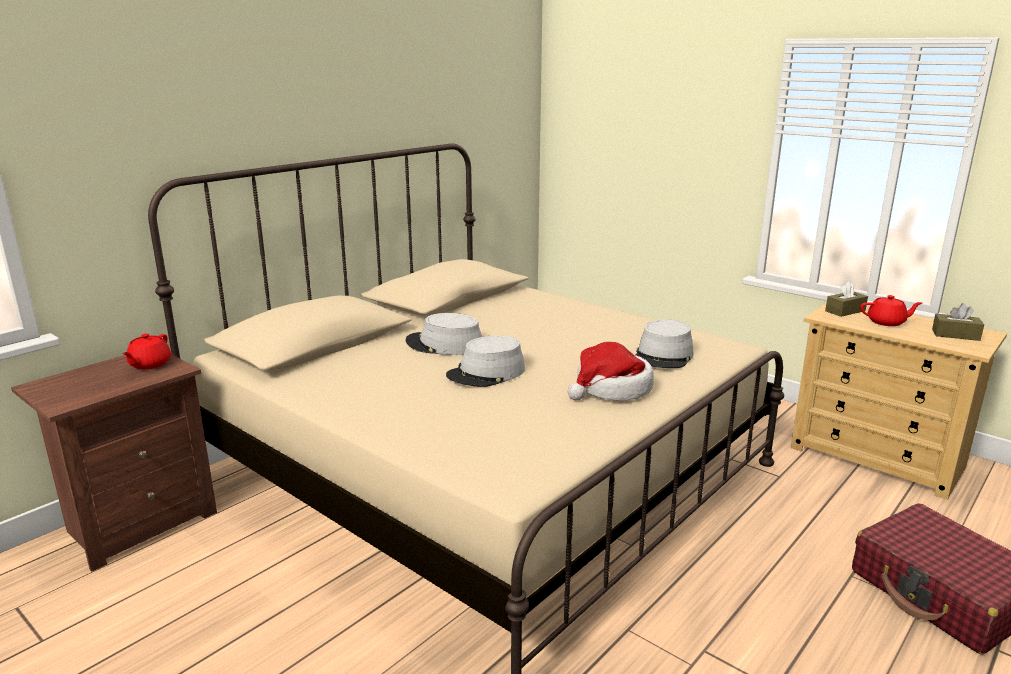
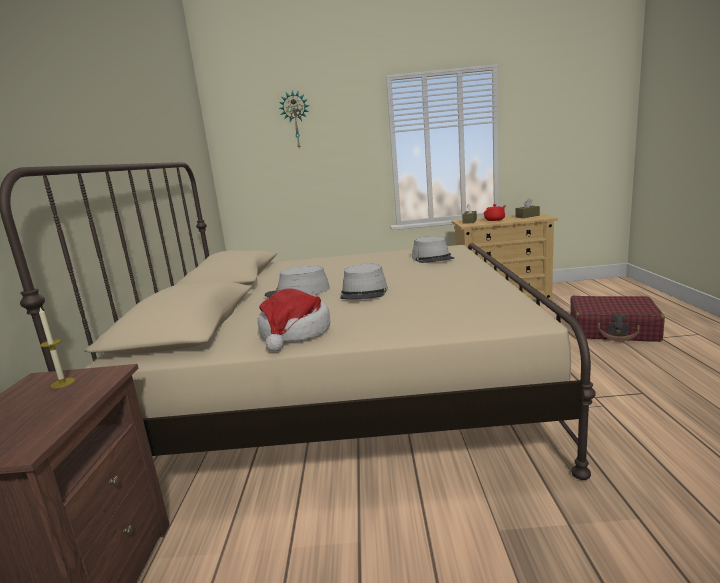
camera: 40 degrees left, 5 degrees down
(149, 364) = (62, 383): red teapot -> candle
(612, 389) = (448, 274): hat -> hat (295, 333)
(645, 91) = (296, 120): none -> wall clock

